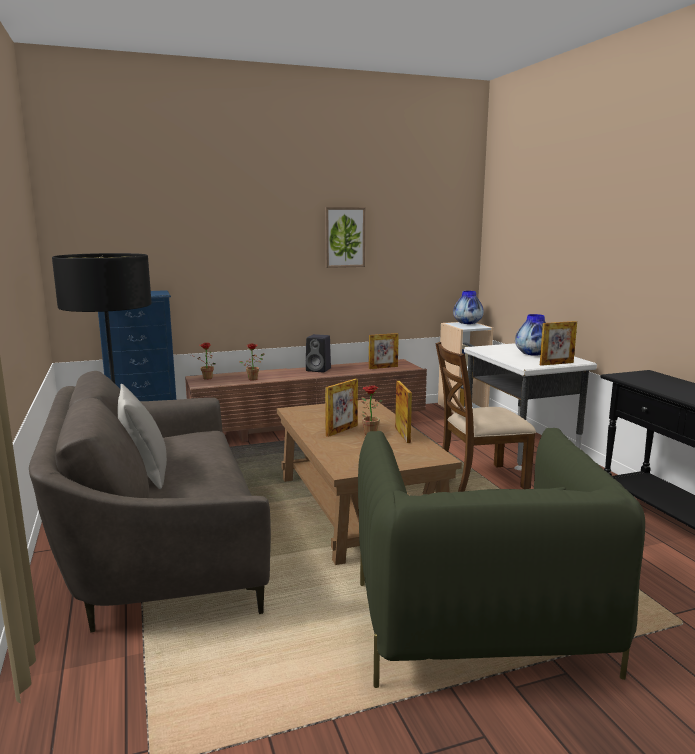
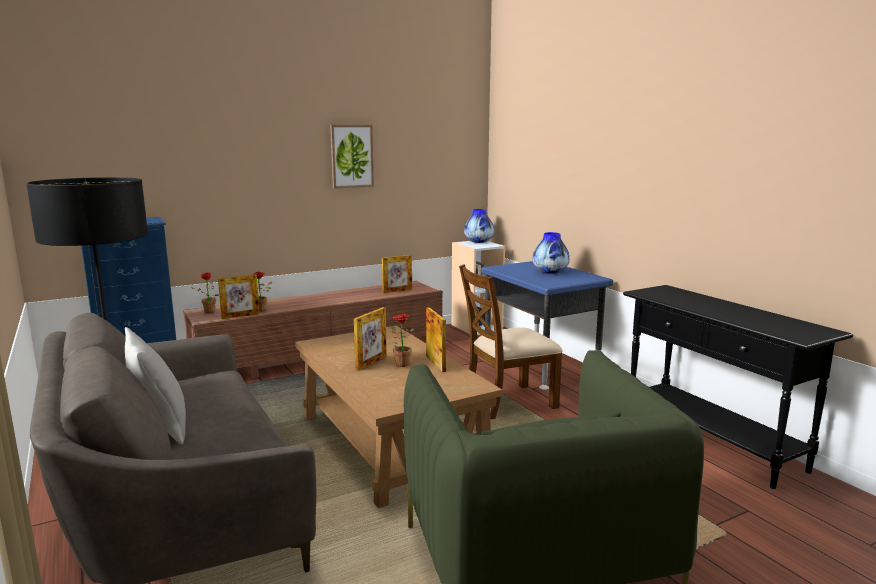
camera: 10 degrees left, 0 degrees up
(319, 370) = (331, 296): black speaker -> none
(520, 447) = (540, 365): white desk -> blue desk
(556, 363) = (575, 281): picture frame -> picture frame (240, 316)

